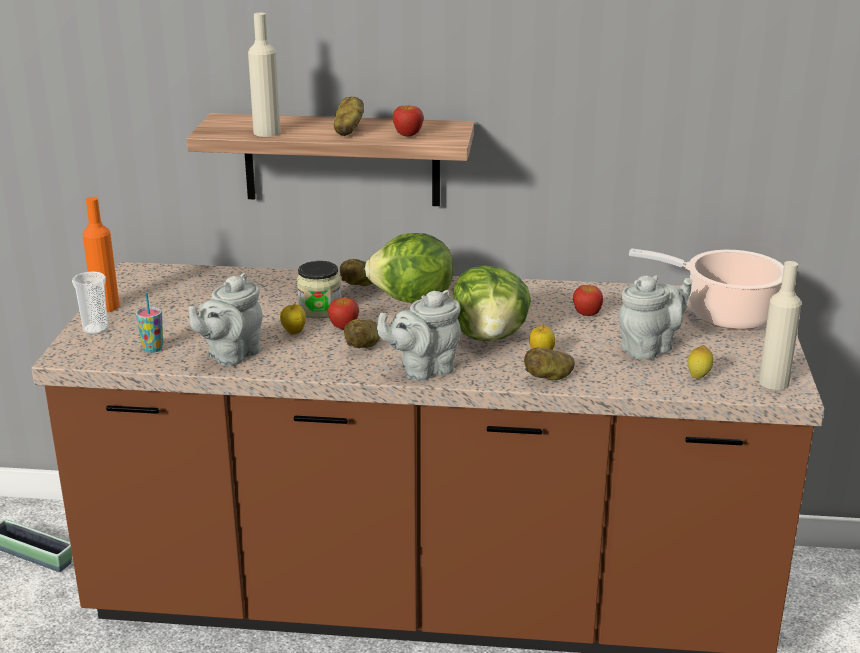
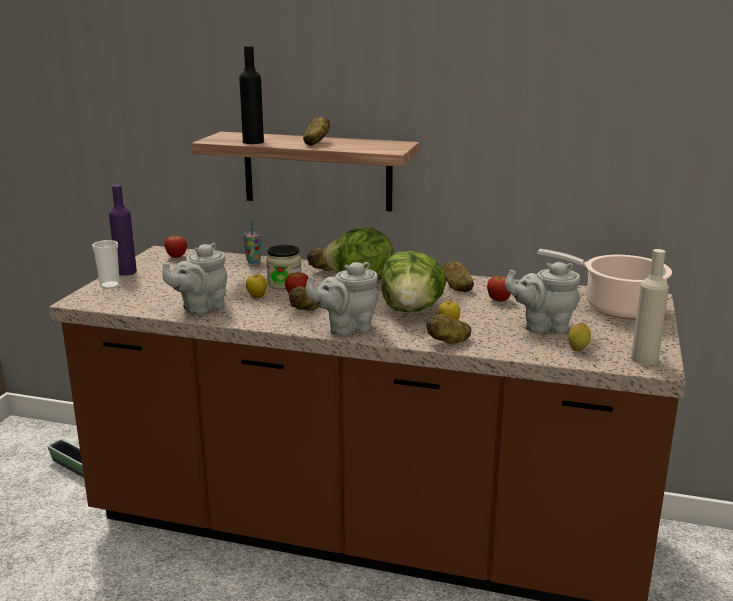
camera: 10 degrees right, 5 degrees down
(106, 306) = (126, 272): orange bottle -> purple bottle
(153, 348) = (144, 300): cup -> cup (253, 261)
(267, 132) = (253, 142): beige bottle -> black bottle
(408, 134) = (360, 146): apple -> apple (176, 256)
(531, 299) = (457, 287): none -> potato
(650, 348) = (543, 327): grey teapot -> grey teapot turned 150 degrees counterclockwise

